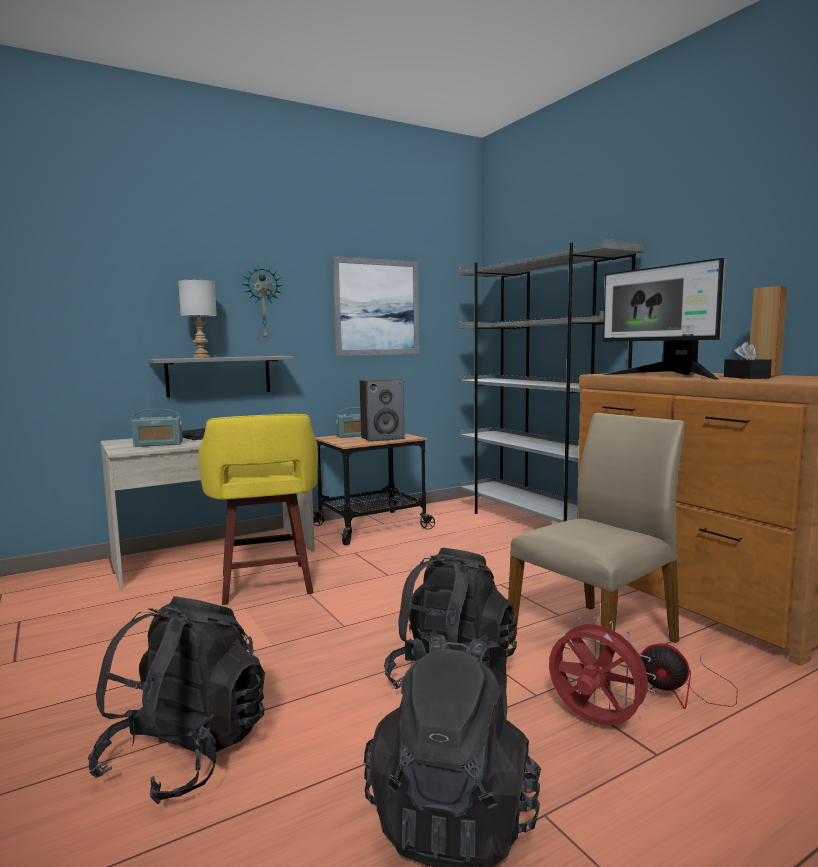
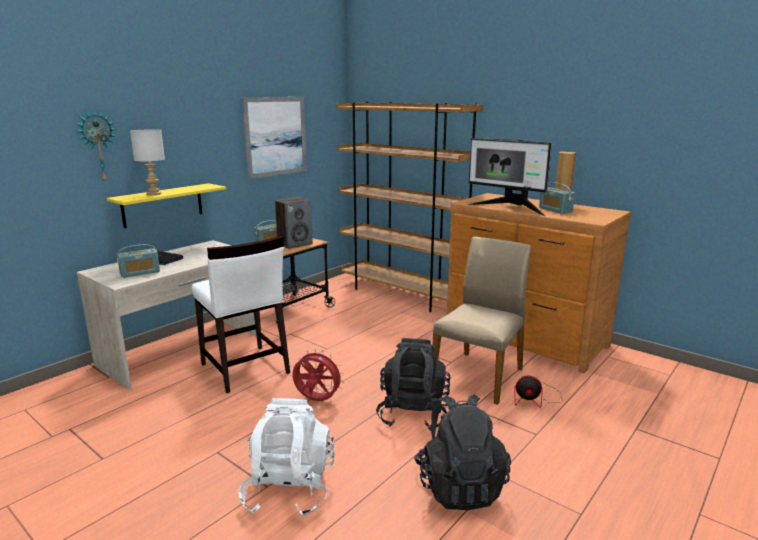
camera: 20 degrees left, 10 degrees up
(186, 754) = (289, 489): black backpack -> white backpack
(219, 376) = (163, 205): grey shelf -> yellow shelf
(262, 302) = (192, 140): wall clock -> wall clock (98, 146)
(266, 585) = (244, 369): yellow stool -> white chair
(537, 524) = (403, 294): grey bookcase -> brown bookcase
(594, 722) = (500, 424): red fan -> red fan (316, 400)
(746, 377) = (555, 210): black tissue box -> radio

